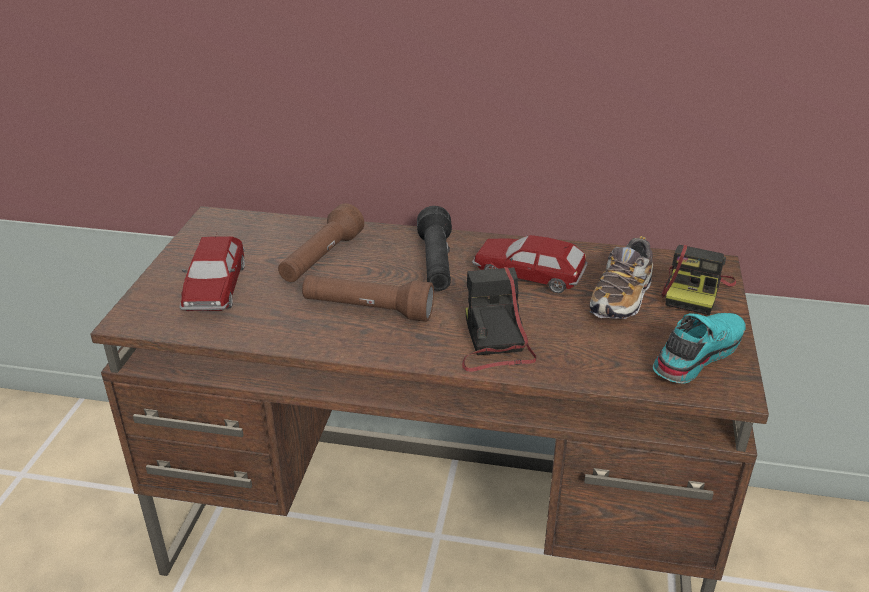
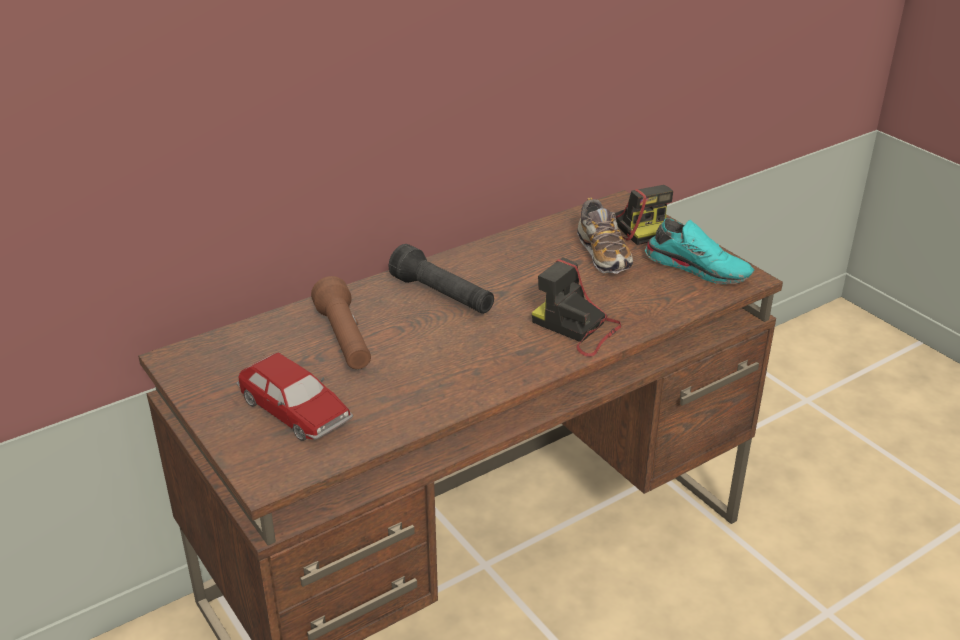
camera: 45 degrees left, 0 degrees up
(368, 310) = (452, 356): brown flashlight -> none
(528, 274) = (519, 269): toy car -> none
(695, 354) = (698, 267): turquoise shoe -> turquoise shoe turned 120 degrees clockwise

